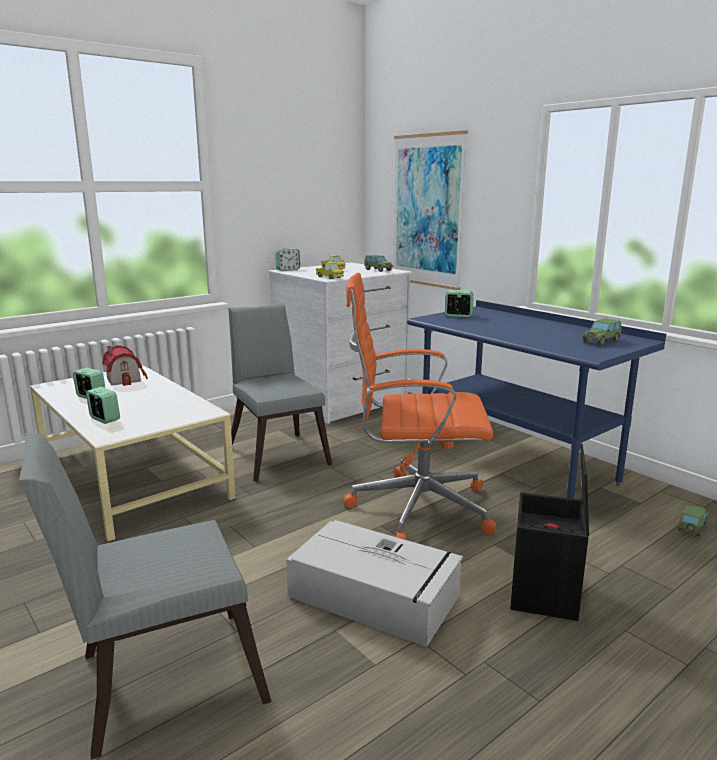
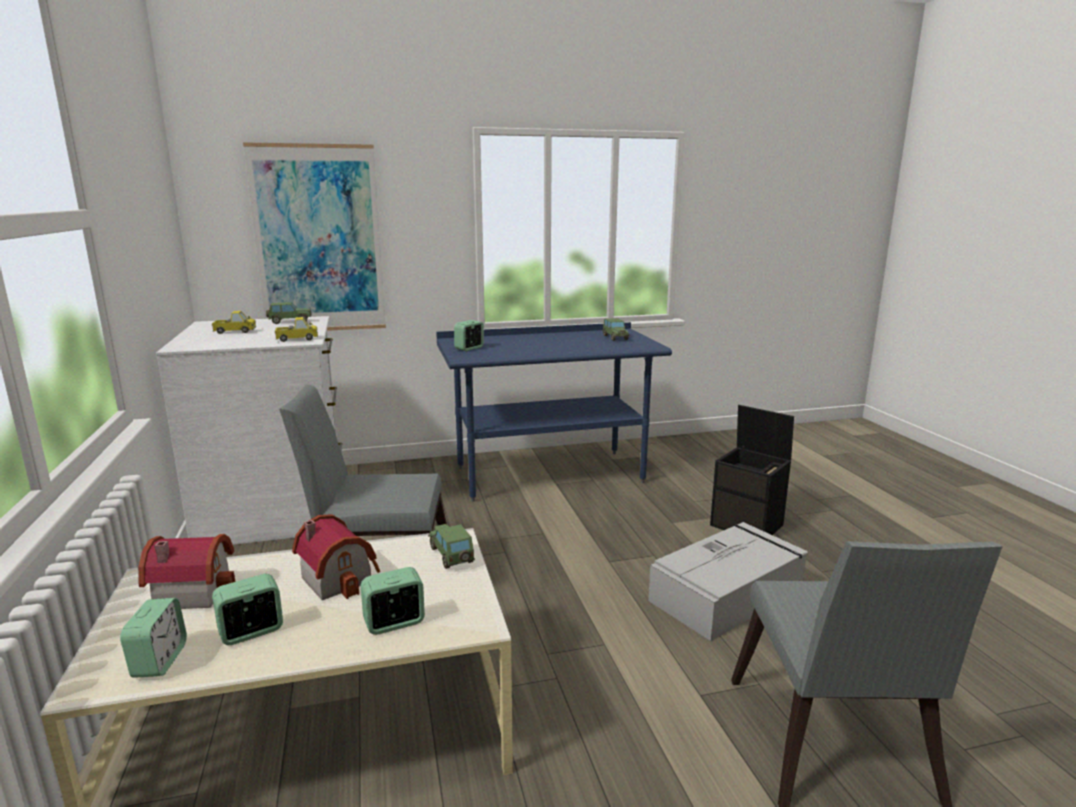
camera: 65 degrees left, 0 degrees up
(149, 399) = (340, 577): none -> toy house
(288, 269) = (182, 345): alarm clock -> alarm clock (159, 661)
(415, 507) = (588, 536): orange office chair -> none
(692, 527) = (686, 454): toy car -> toy car (451, 555)

